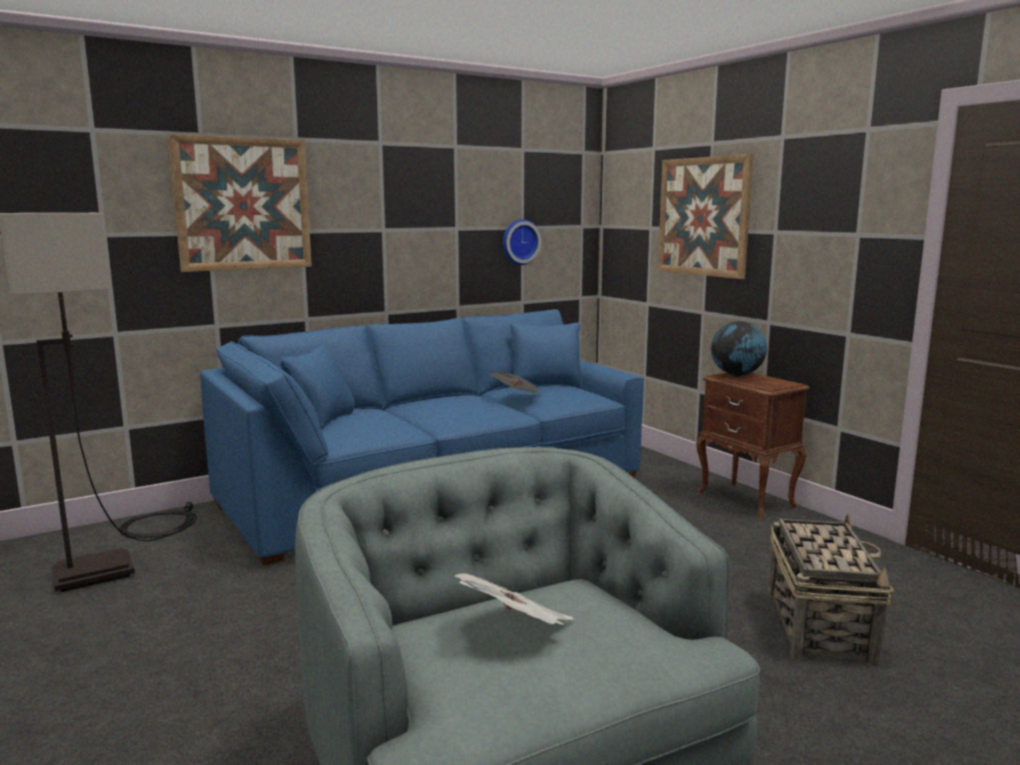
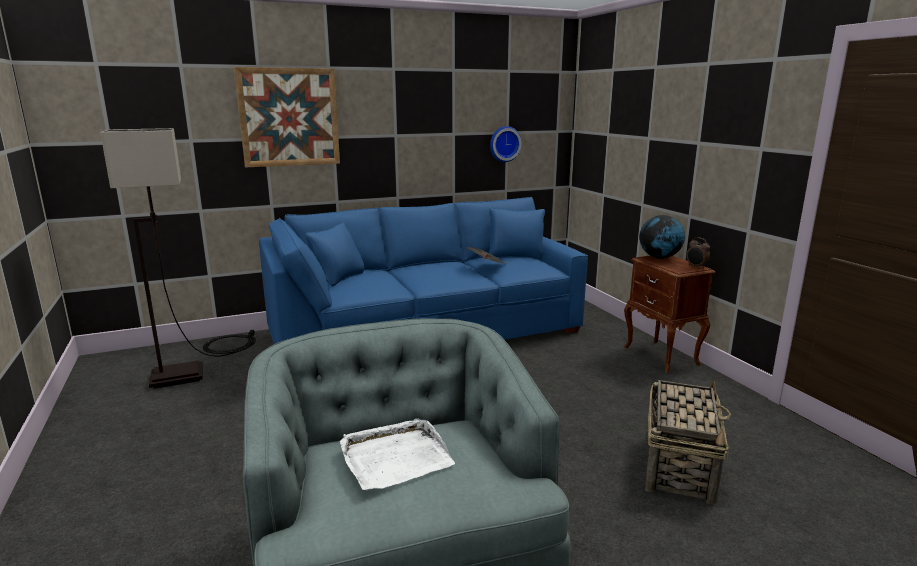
camera: 10 degrees right, 5 degrees up
(516, 629) = (395, 457): newspaper -> white tray
(703, 216) = (645, 127): picture -> none
(786, 383) = (696, 267): none -> alarm clock

